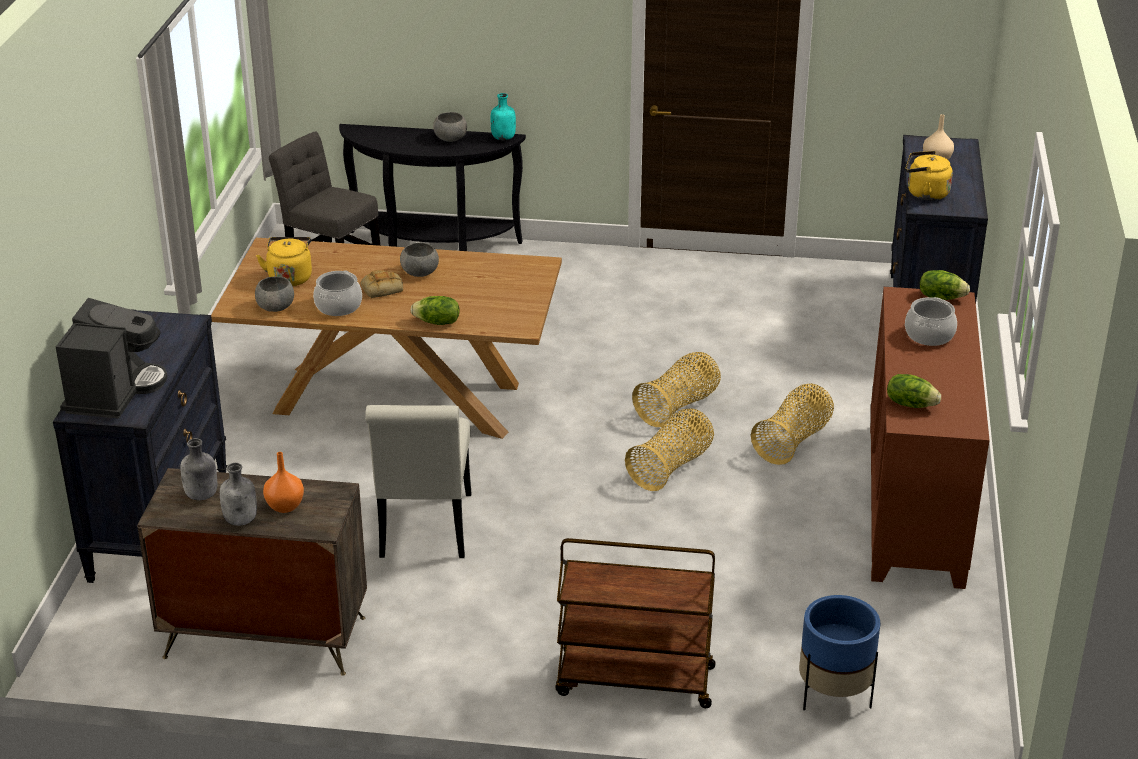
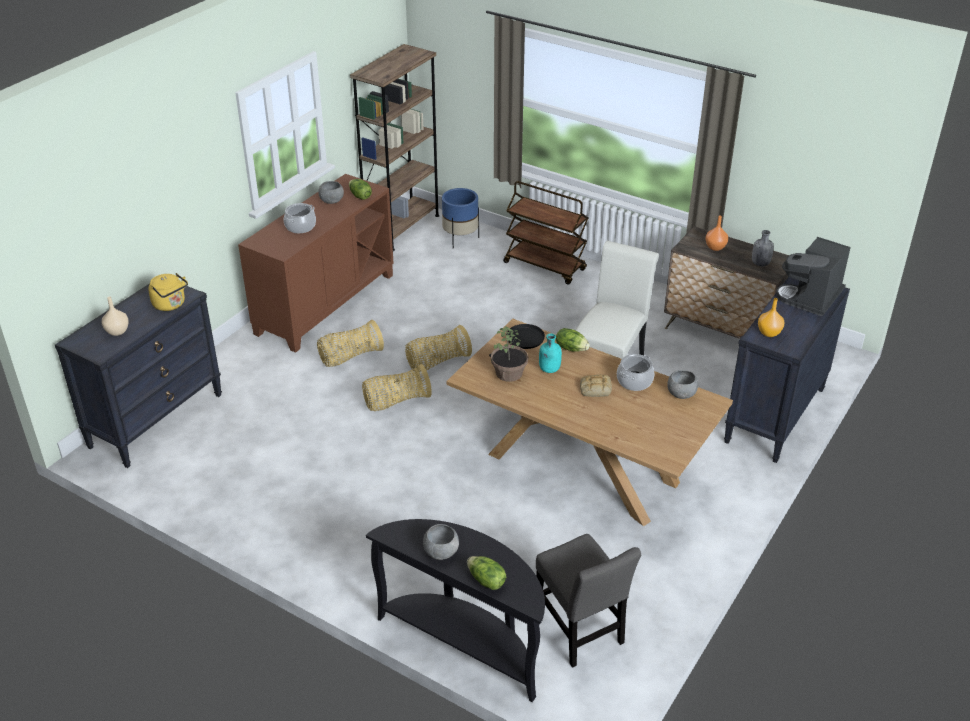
camera: 155 degrees left, 5 degrees up
(170, 331) = (769, 333): none -> orange vase
(241, 520) = (740, 246): grey bottle -> none
(290, 277) = (661, 420): yellow kettle -> none
(419, 272) = (560, 396): grey bowl -> grey bowl (331, 201)
(494, 280) = (509, 373): none -> potted plant
(503, 138) = (390, 535): turquoise bottle -> turquoise bottle (549, 369)
(504, 316) = (523, 340): none -> black frying pan
(941, 297) = (261, 246): lettuce -> lettuce (486, 581)
(962, 687) = (402, 228): none -> brown bookcase

